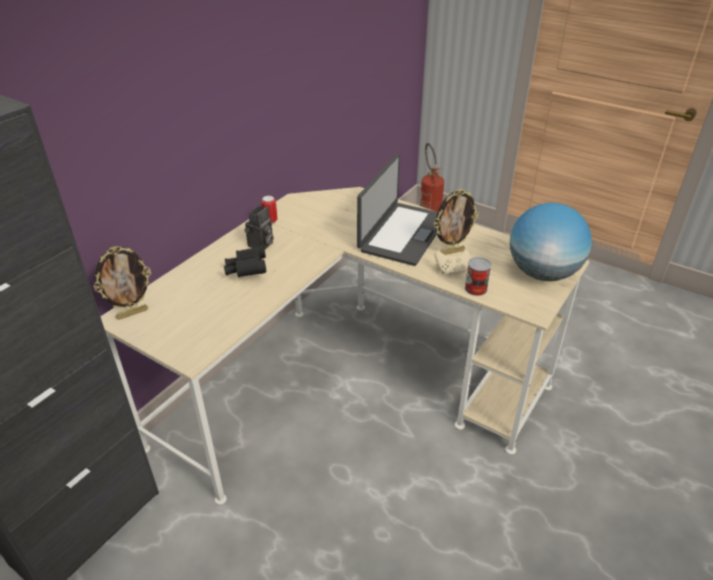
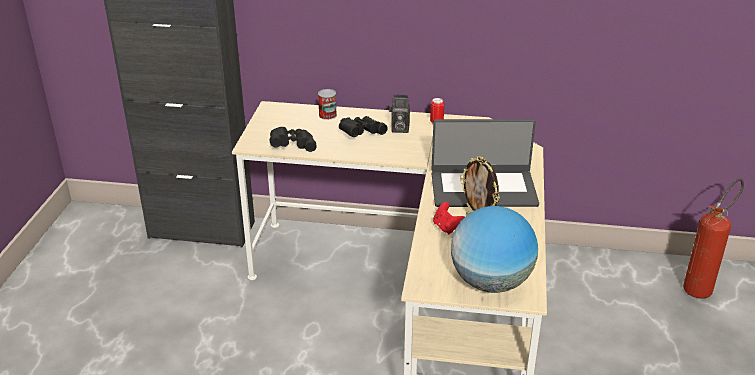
camera: 65 degrees right, 5 degrees down
(132, 313) = (279, 110): picture frame -> none
(227, 324) = (293, 146): none -> black binoculars
(451, 270) = (447, 227): beige game controller -> red game controller
(475, 289) = (429, 246): can -> can (327, 115)

